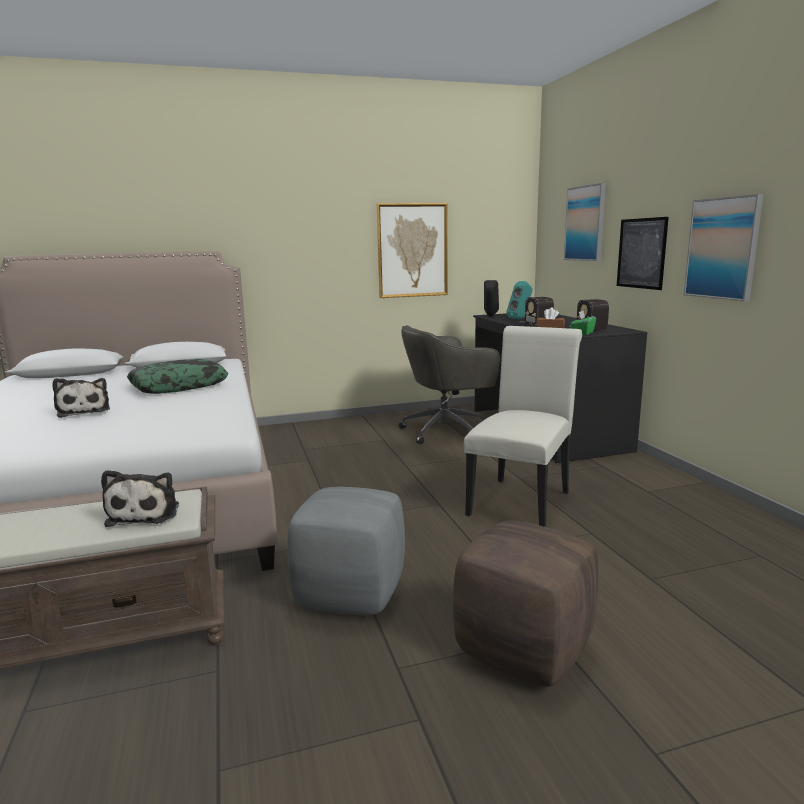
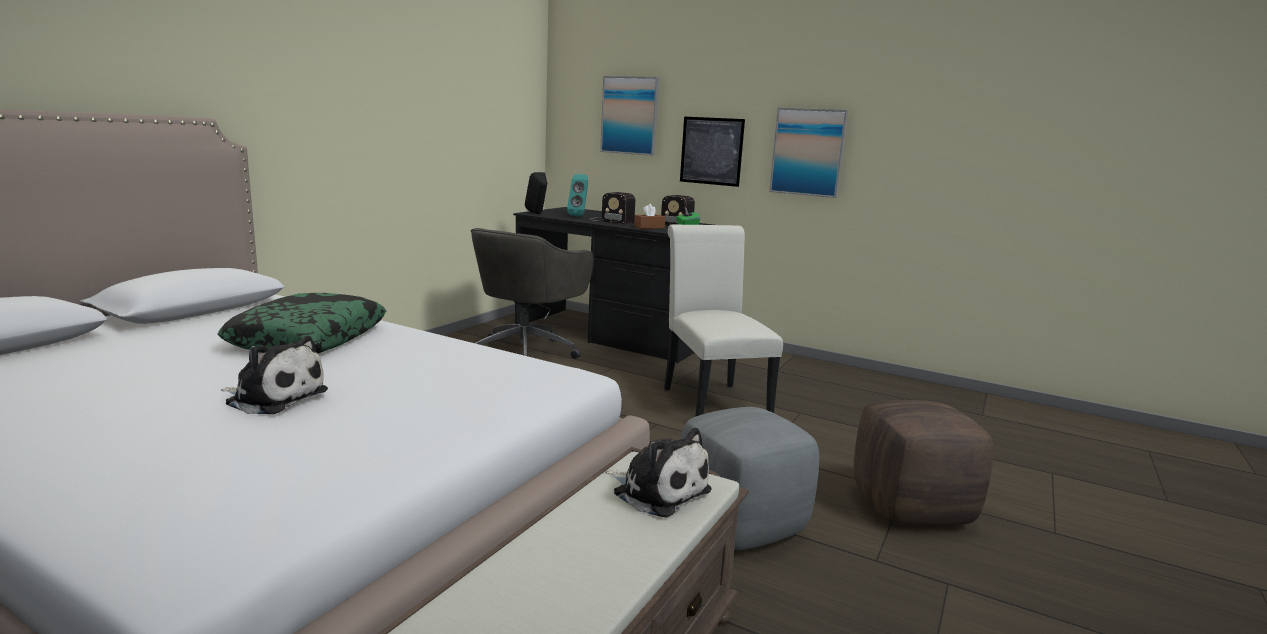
camera: 45 degrees left, 0 degrees up
(412, 250) = (442, 132): picture -> none

